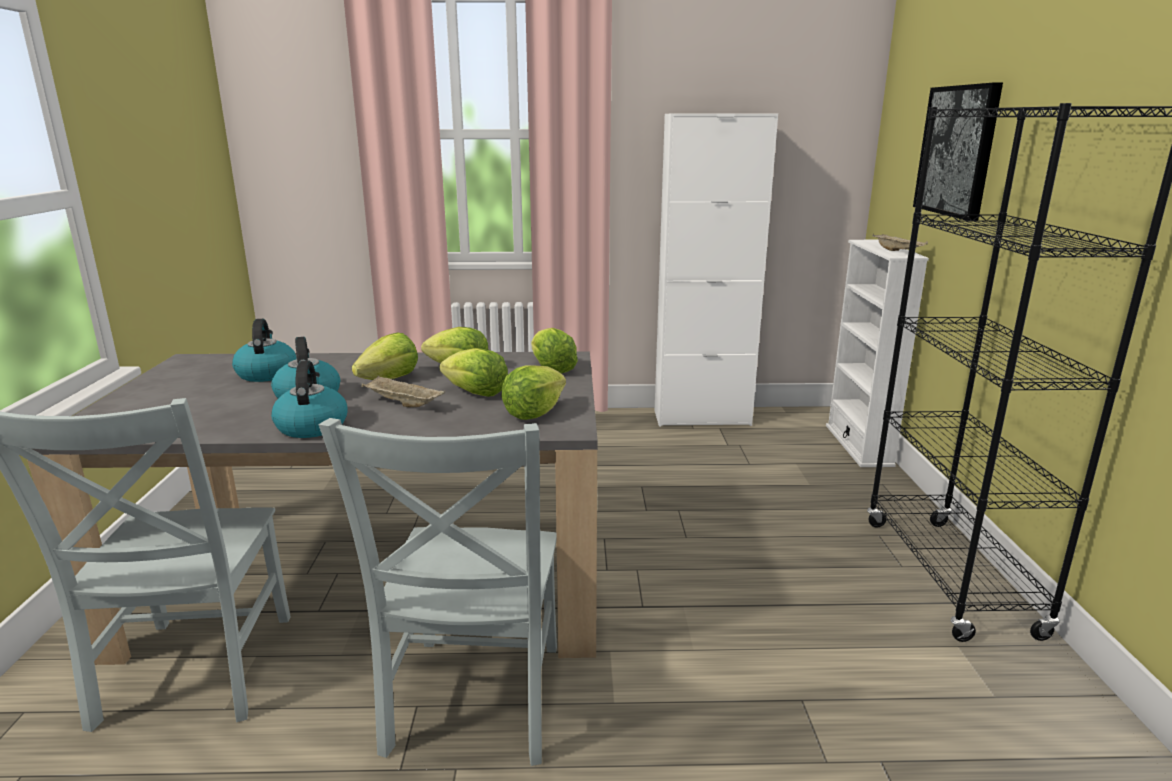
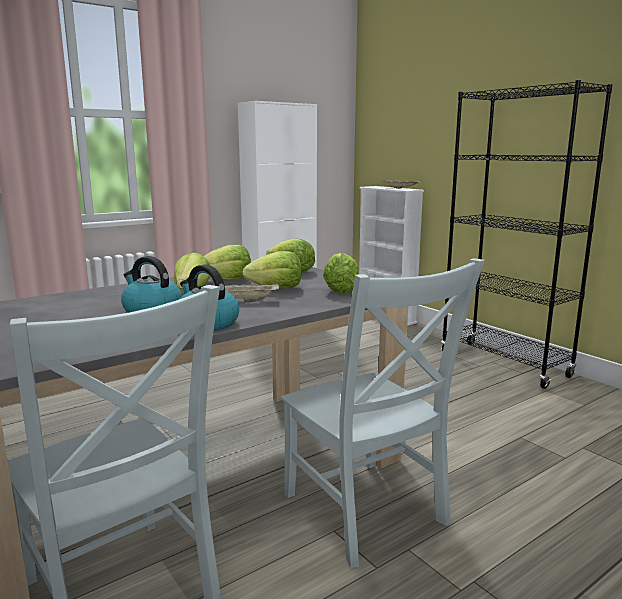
camera: 35 degrees left, 5 degrees down
(266, 373) = (70, 306): kettle -> none
(957, 151) = (435, 125): picture -> none

